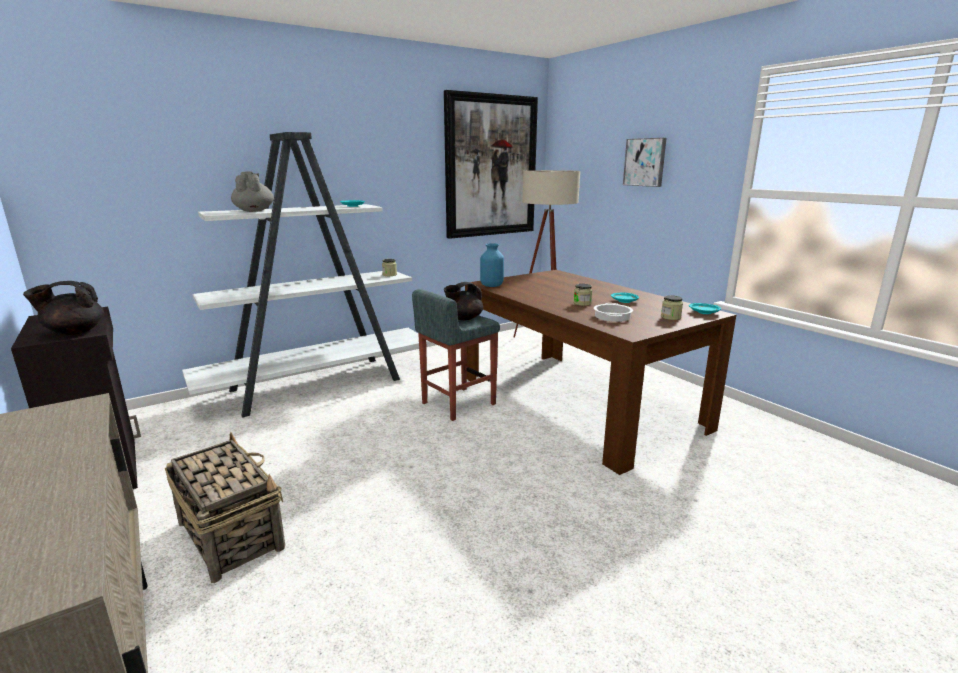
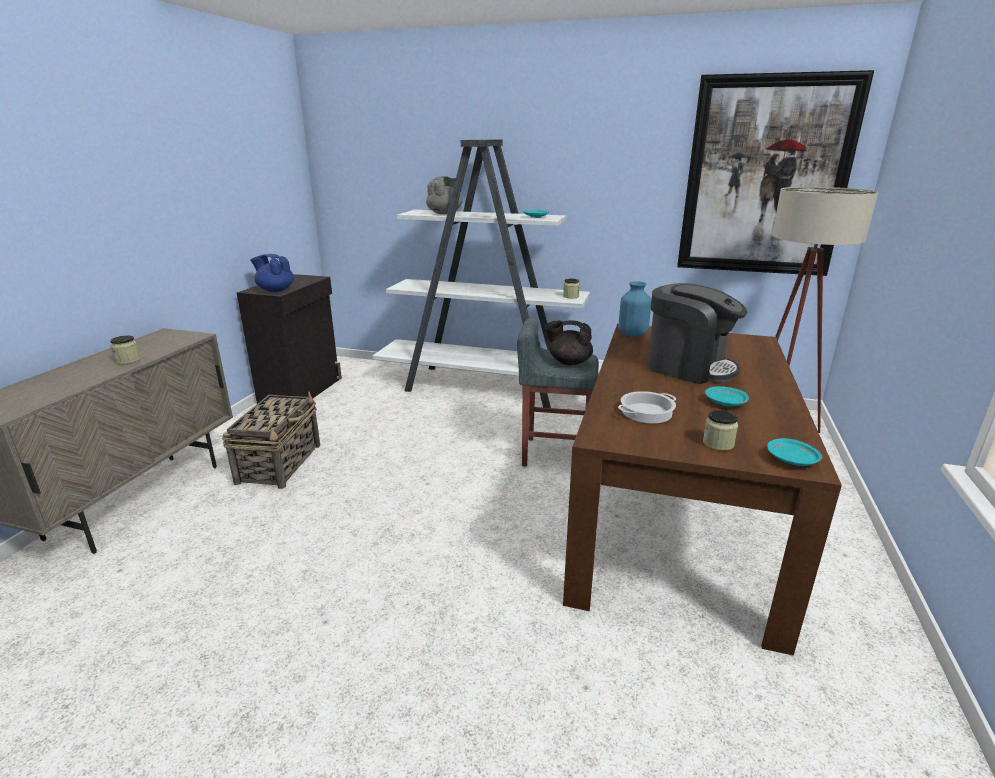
camera: 50 degrees right, 5 degrees up
(74, 332) = (275, 290): black teapot -> blue teapot
(566, 292) = (688, 367): none -> coffee machine
(582, 303) = (664, 385): jar -> jar (128, 360)
(645, 162) = (956, 188): picture -> none

